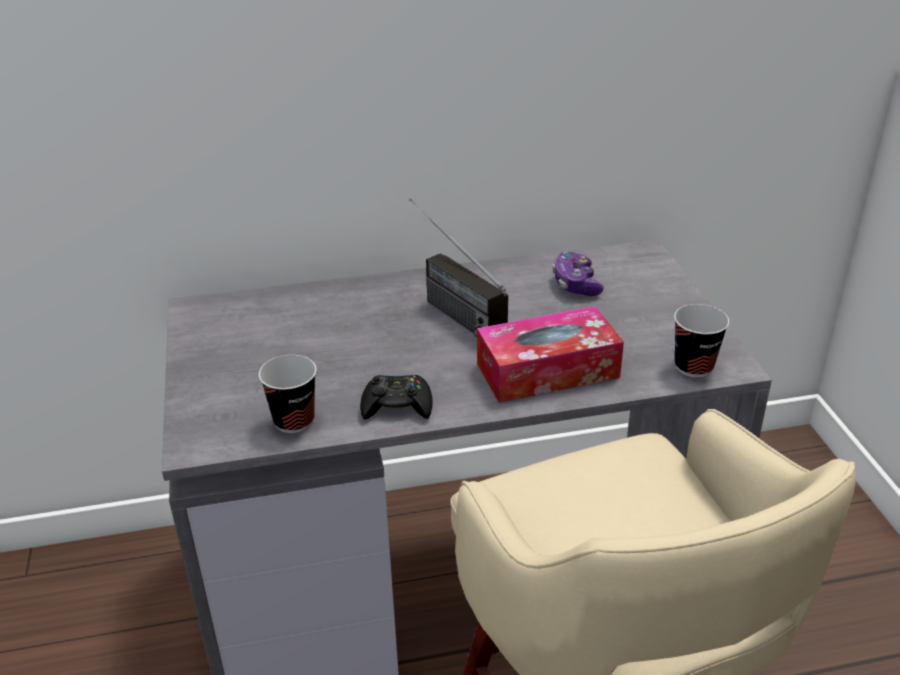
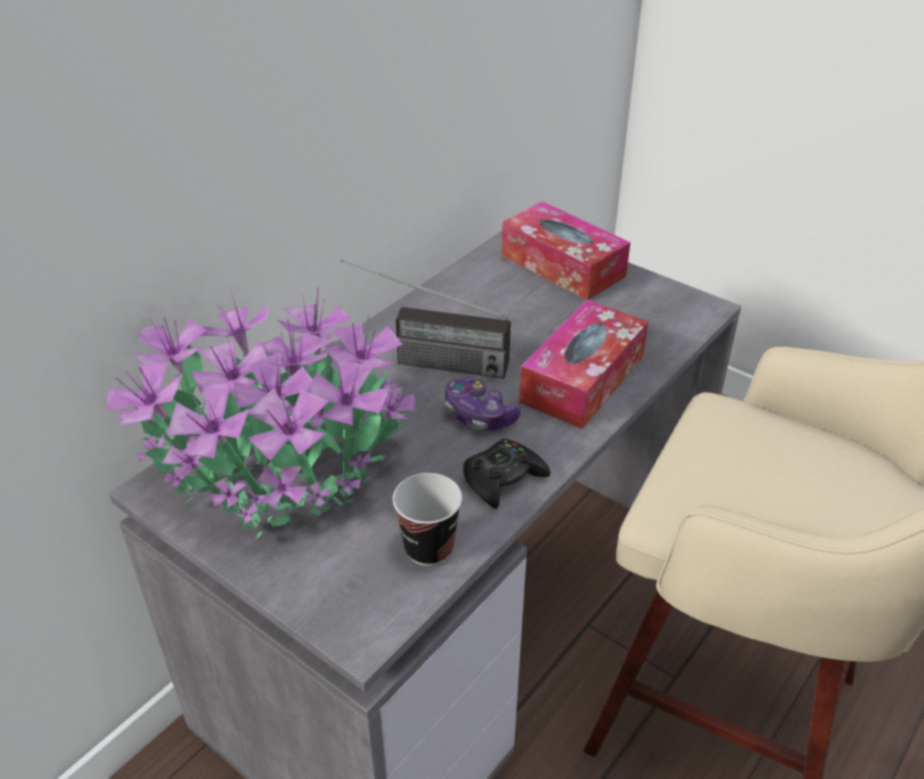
camera: 40 degrees left, 5 degrees up
(272, 332) = (283, 470): none -> potted plant
(576, 284) = (505, 289): game controller -> game controller (479, 415)
(647, 286) = (562, 265): none -> tissue box
(694, 366) = (680, 321): cup -> none

